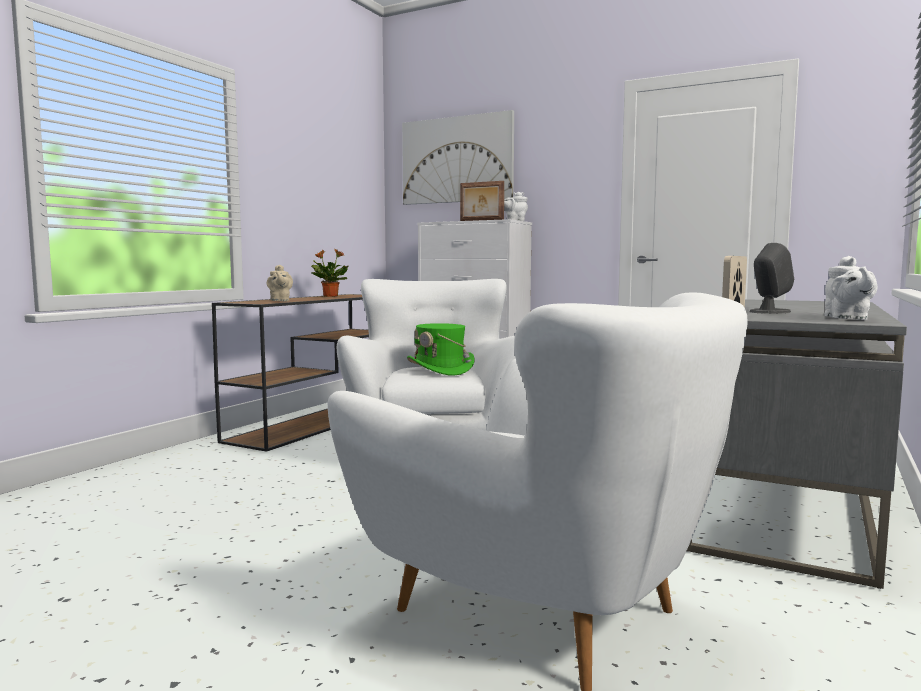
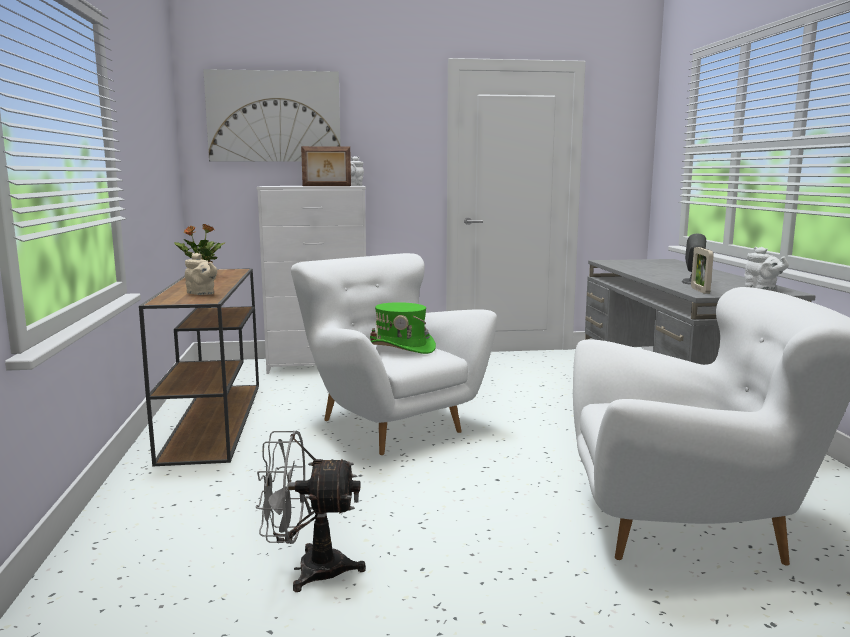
camera: 35 degrees left, 5 degrees up
(159, 530) = (308, 570): none -> grey fan

